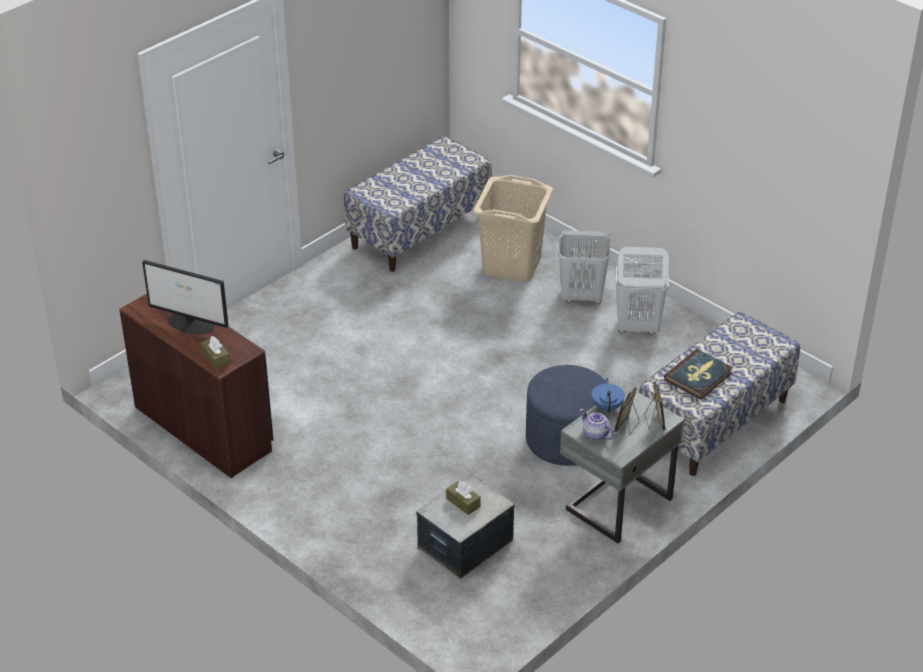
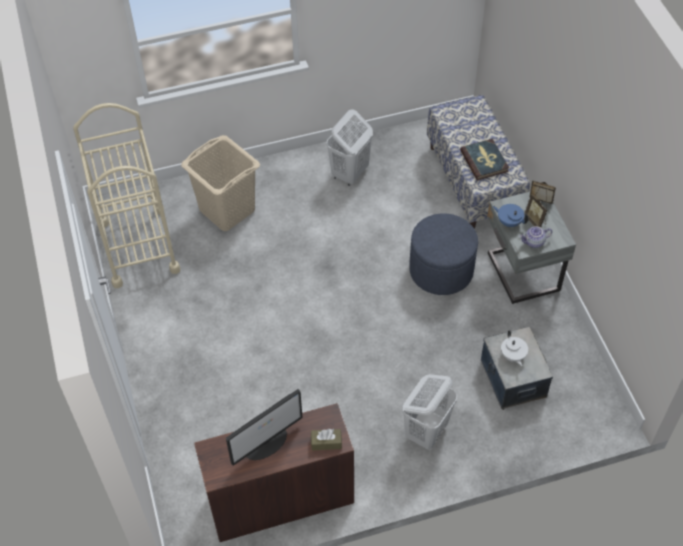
camera: 60 degrees left, 15 degrees up
(419, 230) = (138, 246): bench -> beige cart
(463, 502) = (512, 356): brown tissue box -> white teapot
(582, 296) = (294, 187): white laundry basket -> white laundry basket (426, 431)

